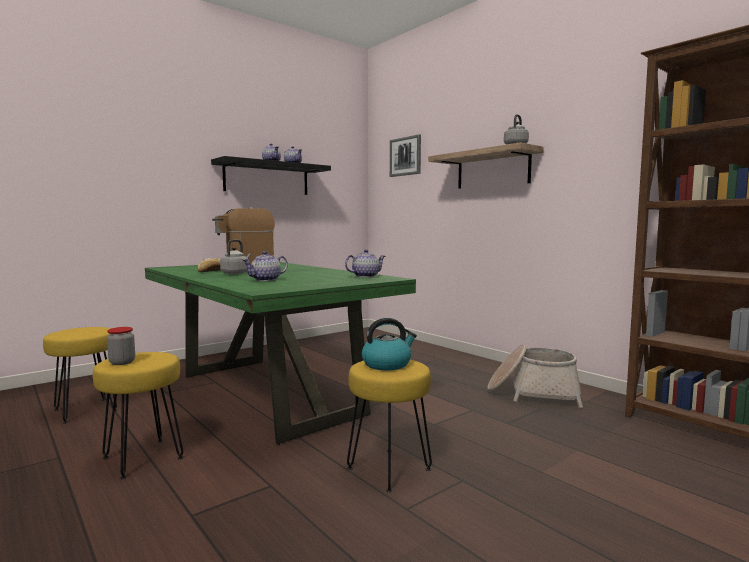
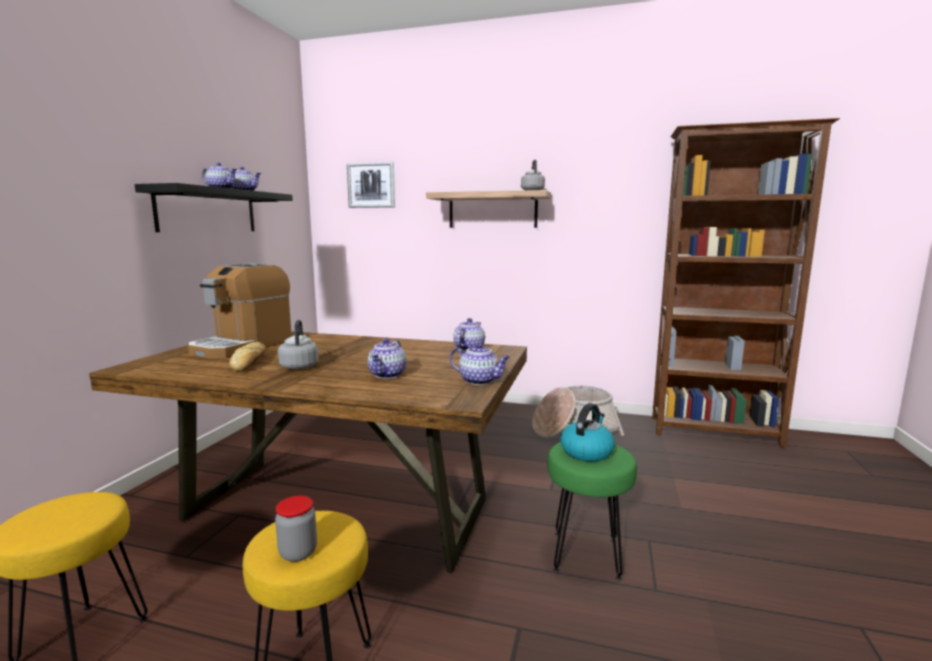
camera: 35 degrees left, 5 degrees up
(269, 394) = (340, 510): green dining table -> brown dining table
(307, 286) = (480, 381): none -> teapot
(389, 469) = (587, 555): yellow stool -> green stool

